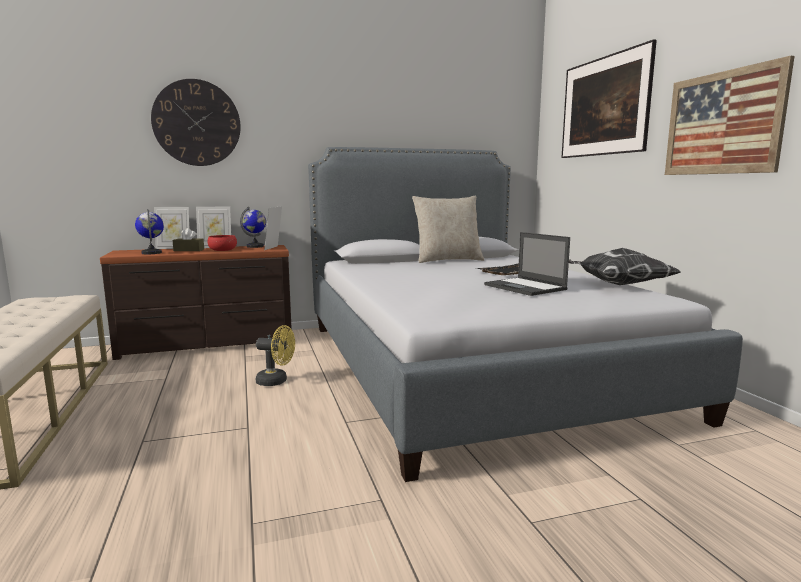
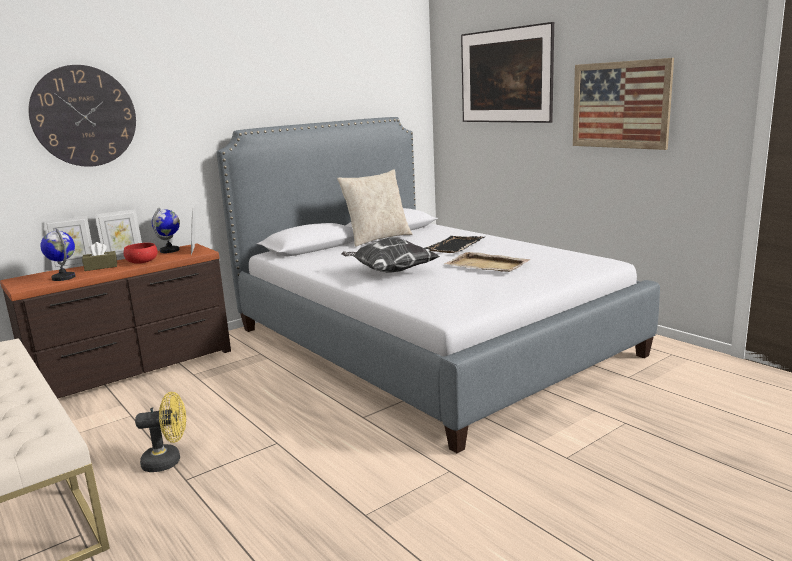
camera: 20 degrees left, 5 degrees up
(276, 381) = (257, 393): yellow fan -> yellow fan (168, 461)
(525, 287) = (487, 265): laptop -> beige tray
(618, 285) = (554, 250): pillow -> pillow (390, 272)

